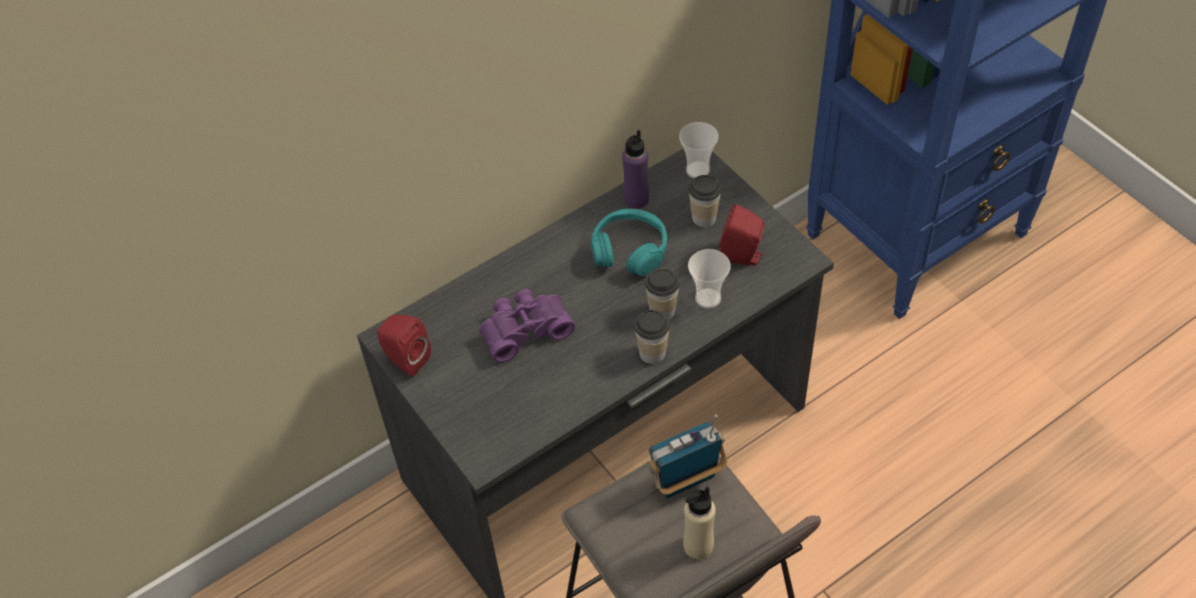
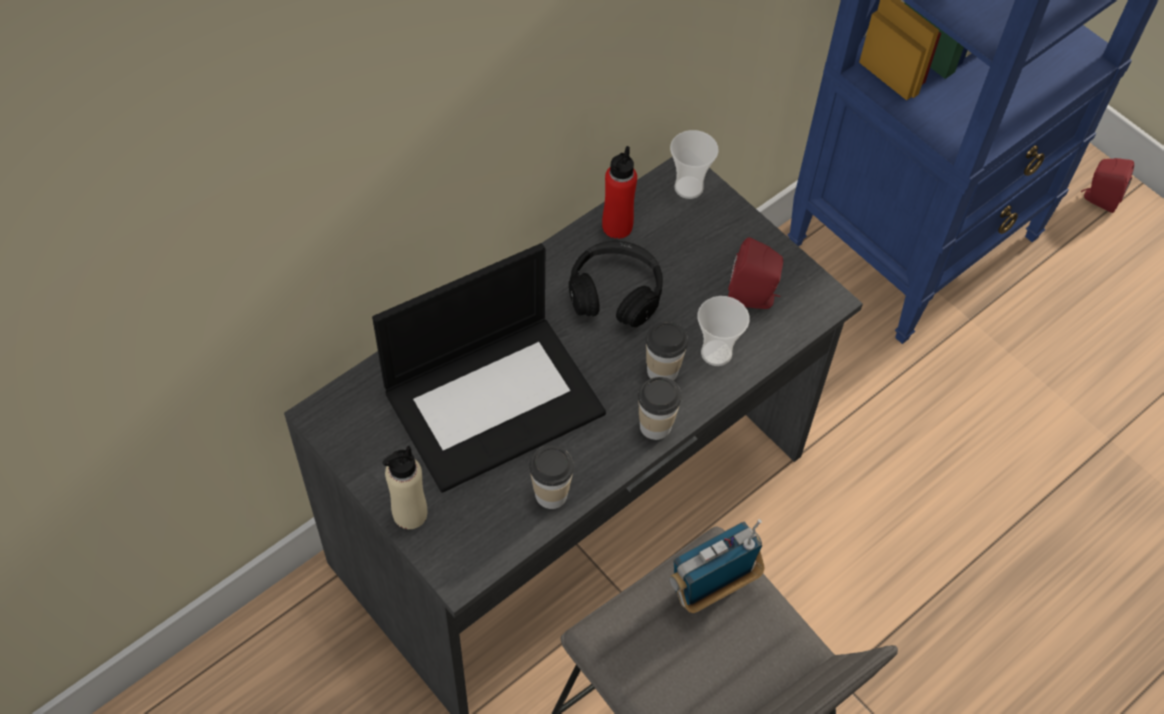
camera: 10 degrees left, 5 degrees up
(405, 359) = (349, 443): red speaker -> red speaker (1099, 199)
(524, 329) = (495, 399): purple binoculars -> laptop
(630, 250) = (615, 292): turquoise headphones -> black headphones
(636, 199) = (617, 226): purple bottle -> red bottle
(698, 546) = (733, 673): beige bottle -> beige bottle (409, 513)
(704, 218) = (701, 249): cup -> cup (551, 494)

